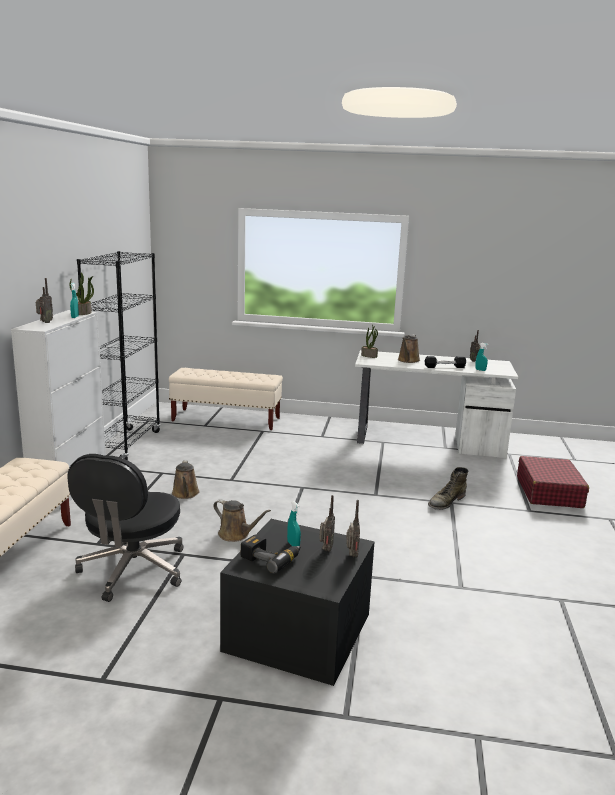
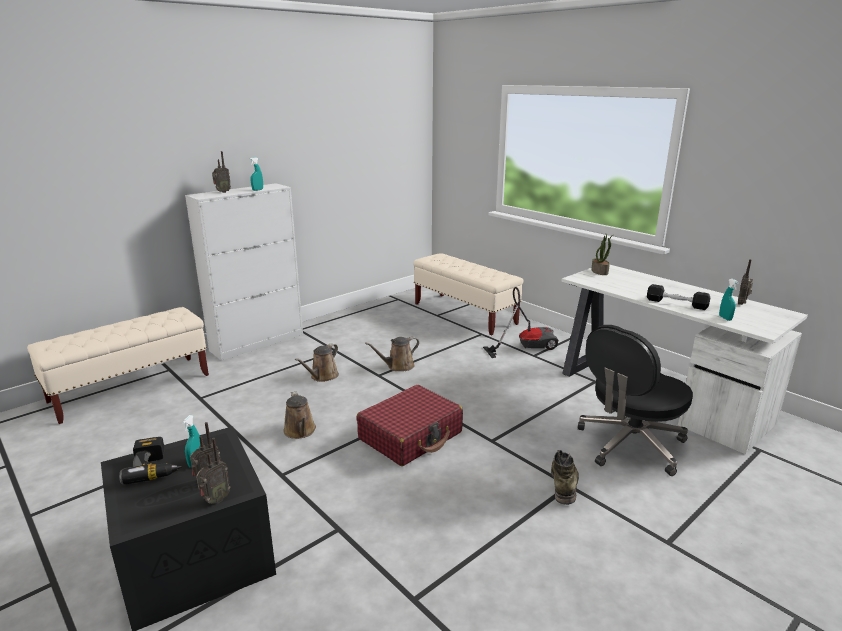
camera: 40 degrees right, 5 degrees up
(84, 313) = (276, 187): potted plant -> none
(126, 445) = (348, 317): black bookcase -> none
(132, 571) = (183, 432): black office chair -> black office chair (629, 445)
(307, 432) = (525, 346): none -> vacuum cleaner
(408, 360) = (640, 286): brown watering can -> brown watering can (398, 366)
(446, 502) = (563, 482): green boot -> green boot turned 105 degrees clockwise
(549, 492) = (744, 529): red suitcase -> red suitcase (411, 436)

